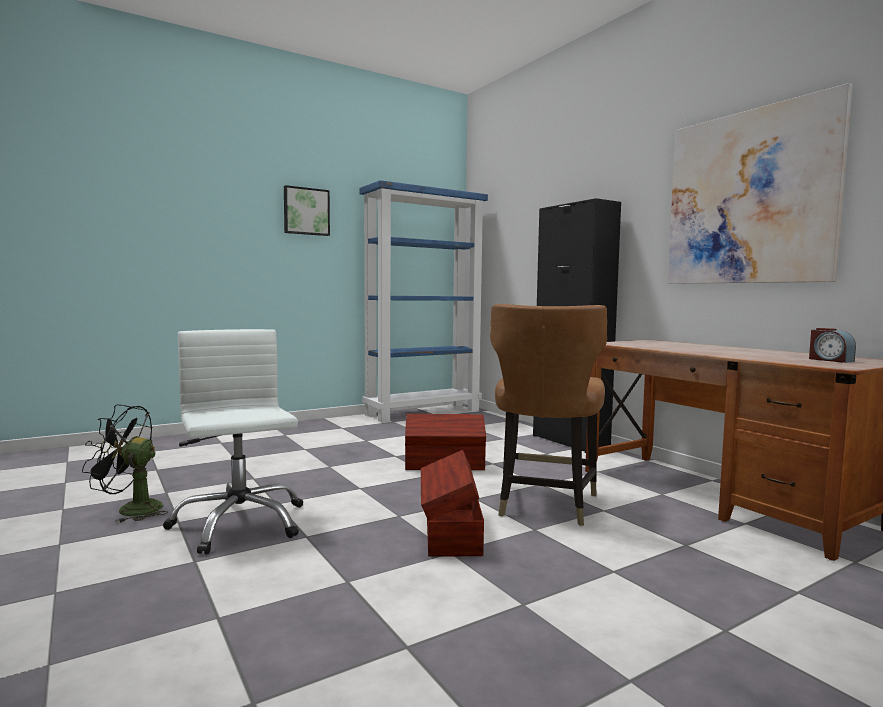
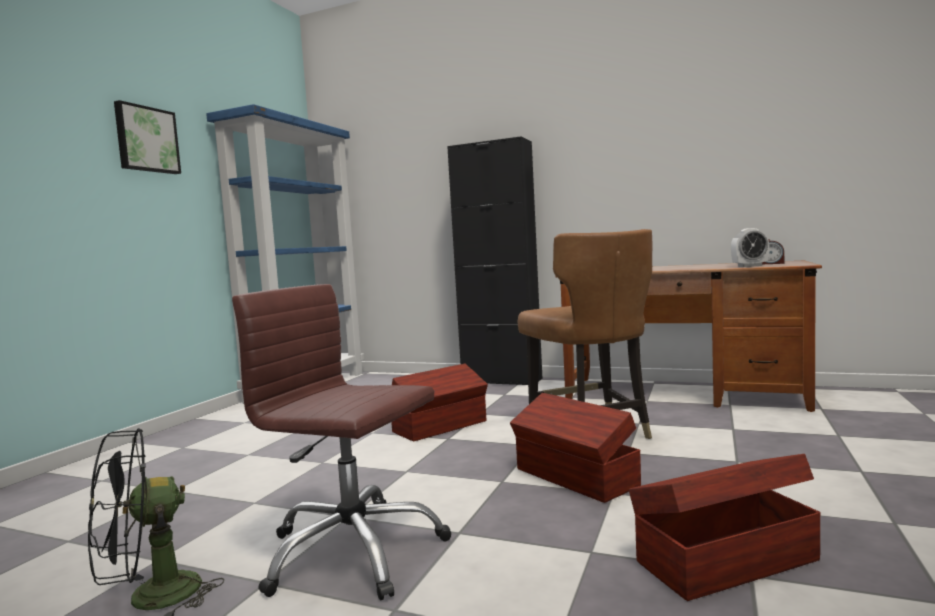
camera: 35 degrees left, 0 degrees up
(239, 523) = (353, 552): white office chair -> brown office chair
(413, 628) = (723, 560): none -> brown storage box
(749, 198) = (660, 139): picture -> none
(783, 360) = (749, 266): none -> alarm clock

